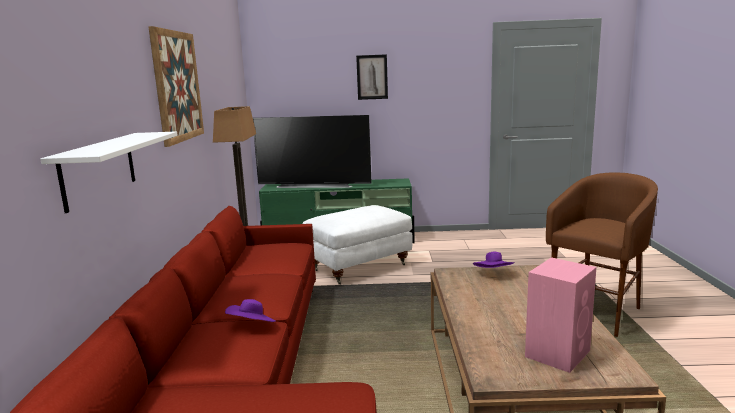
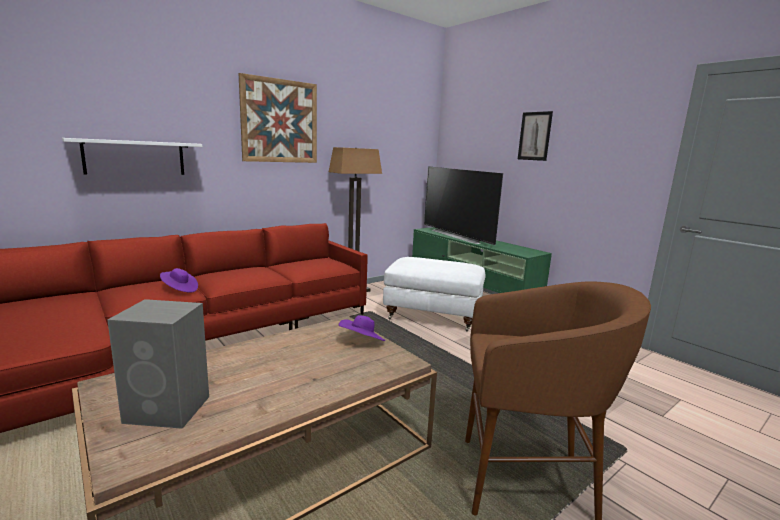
camera: 50 degrees right, 0 degrees up
(558, 353) = (169, 409): pink speaker -> grey speaker

